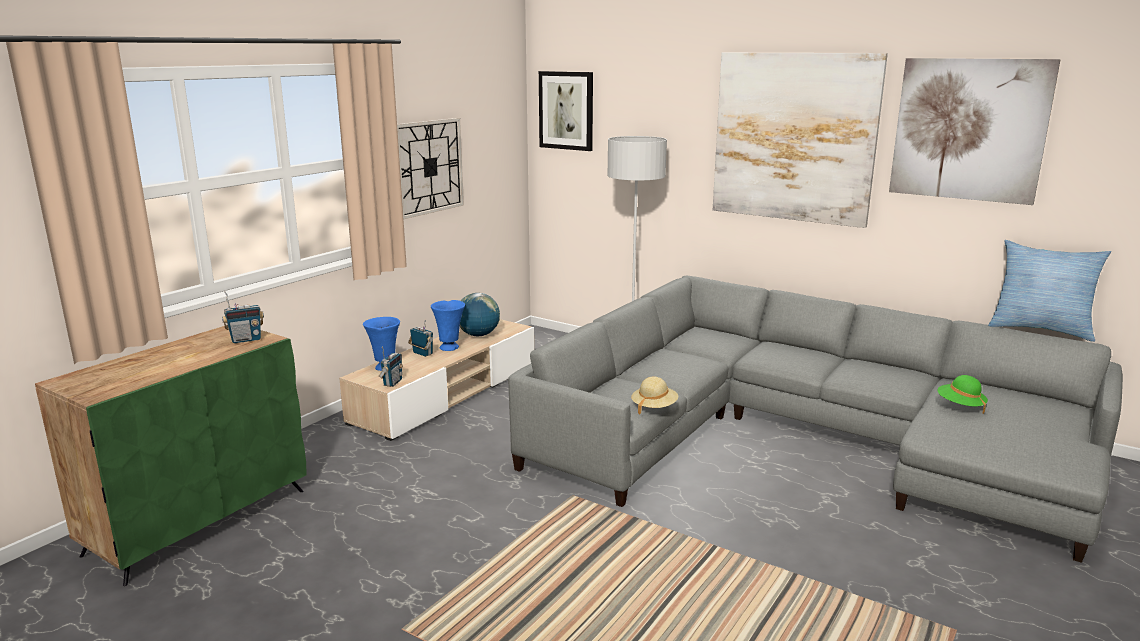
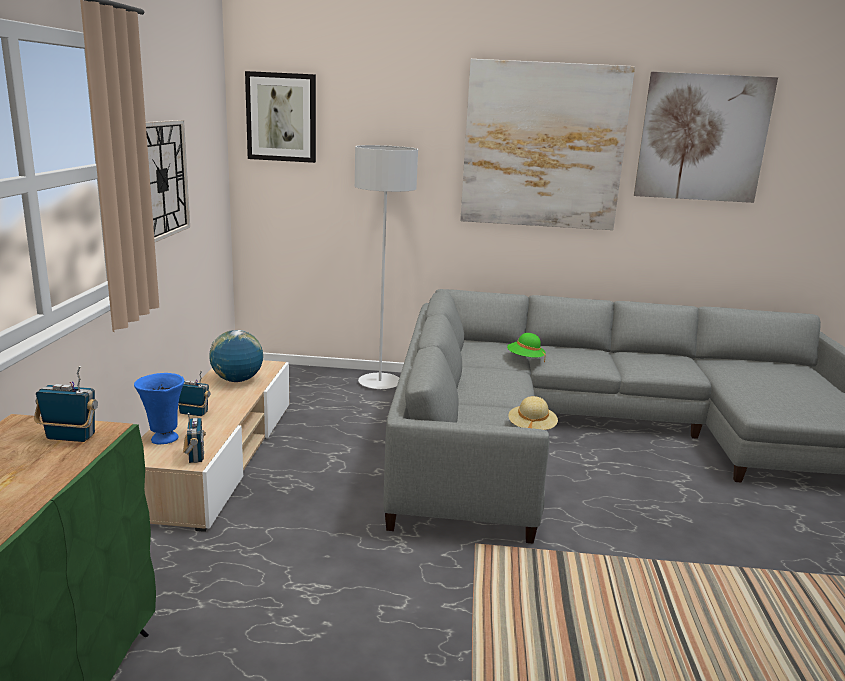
camera: 30 degrees left, 0 degrees up
(246, 339) = (70, 437): radio -> radio turned 120 degrees counterclockwise
(450, 348) = (220, 400): blue vase -> none
(960, 406) = (747, 380): green hat -> green hat (525, 359)
(1040, 329) = (761, 307): pillow -> none

